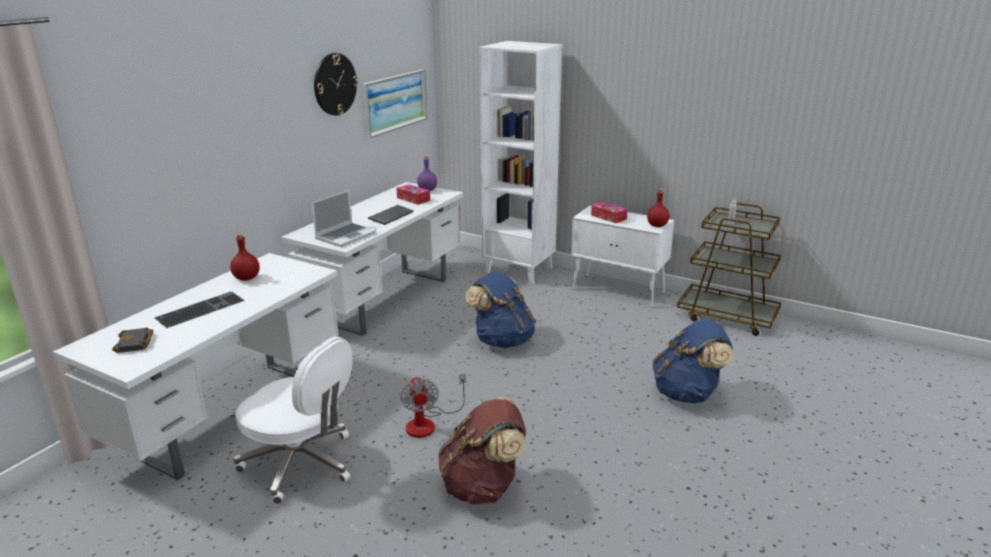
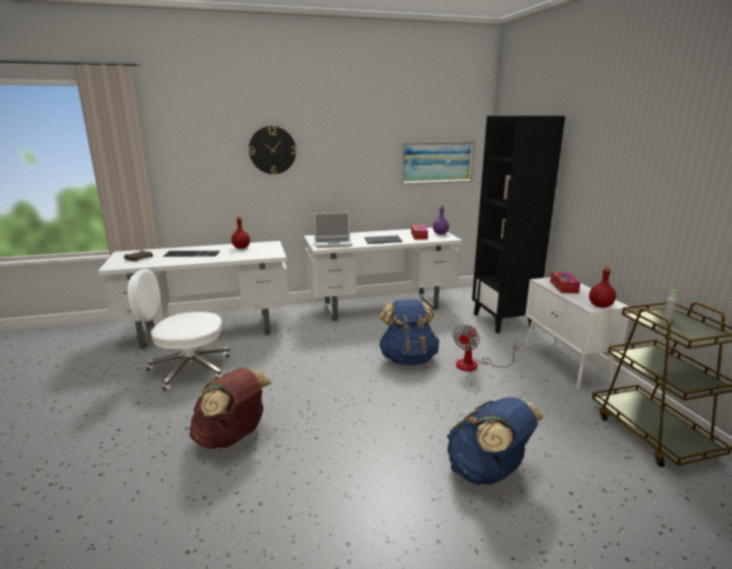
camera: 45 degrees right, 5 degrees down
(301, 464) = (188, 369): white office chair -> white office chair turned 105 degrees clockwise
(335, 84) = (373, 138): wall clock -> wall clock (272, 150)
(428, 423) = (275, 384): fan -> fan (474, 365)
(519, 270) = (503, 321): white bookcase -> black bookcase

